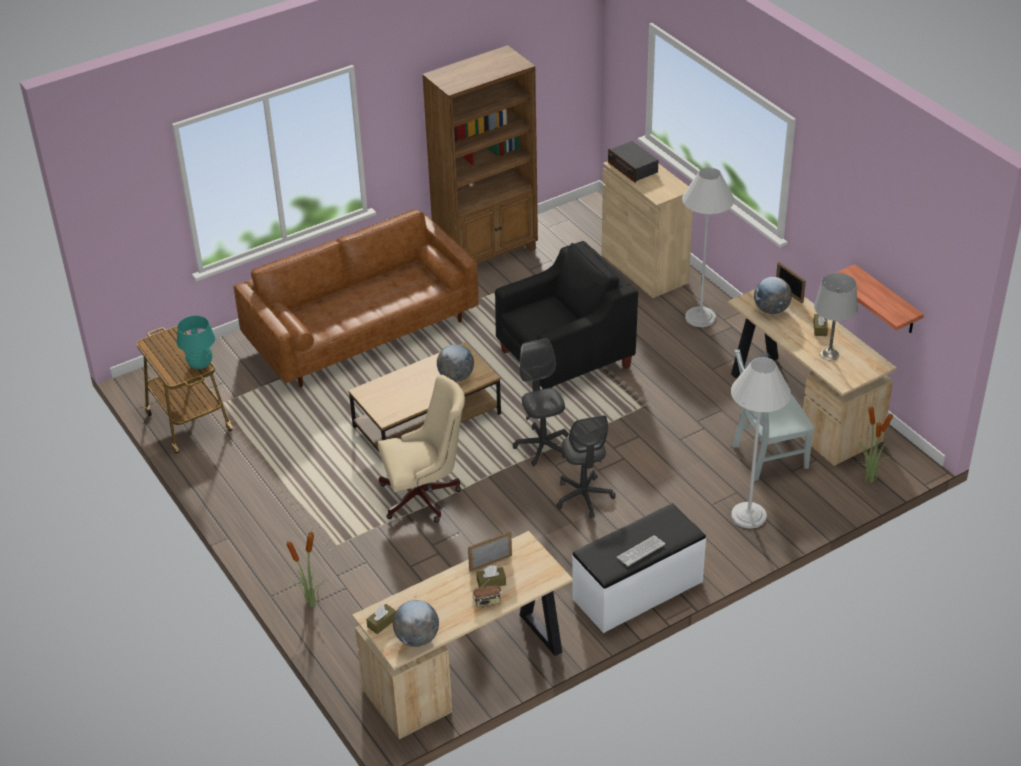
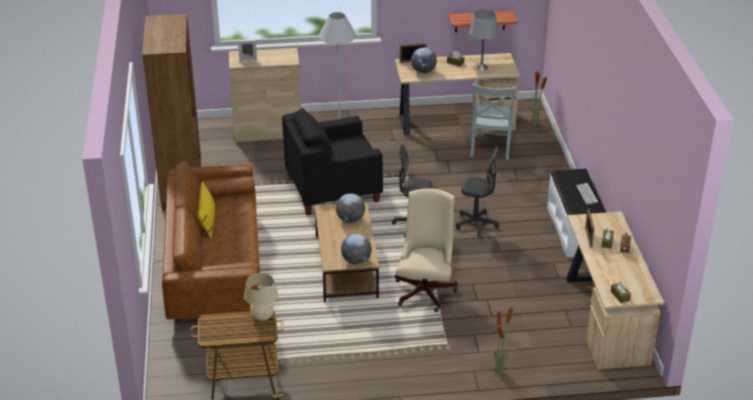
camera: 65 degrees left, 5 degrees down
(200, 364) = (262, 316): turquoise table lamp -> beige table lamp
(380, 280) = (207, 221): none -> yellow pillow
(417, 638) = (642, 285): globe -> globe (356, 261)
(565, 359) = (333, 190): black armchair -> black armchair turned 105 degrees counterclockwise
(632, 168) = (248, 59): radio -> picture frame
(749, 516) = (536, 171): white floor lamp -> none

